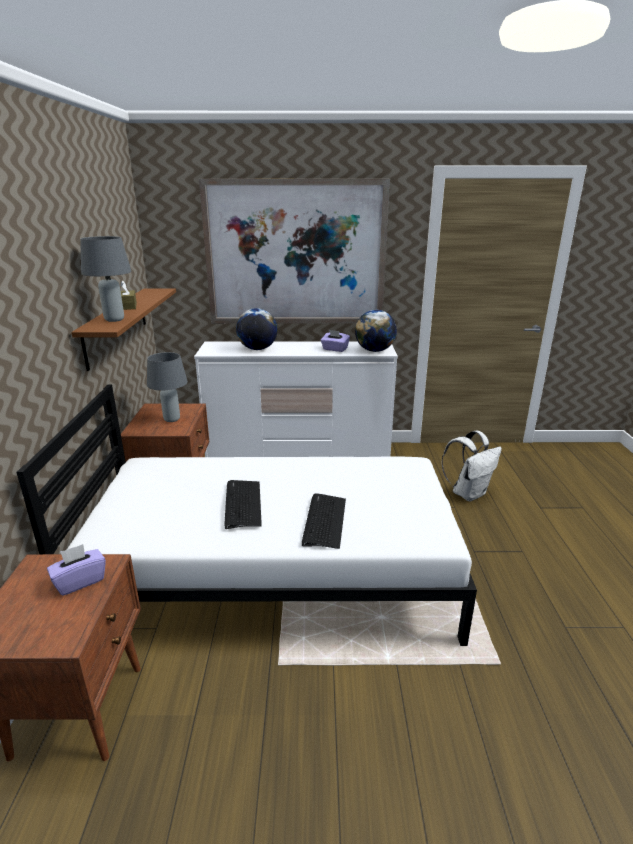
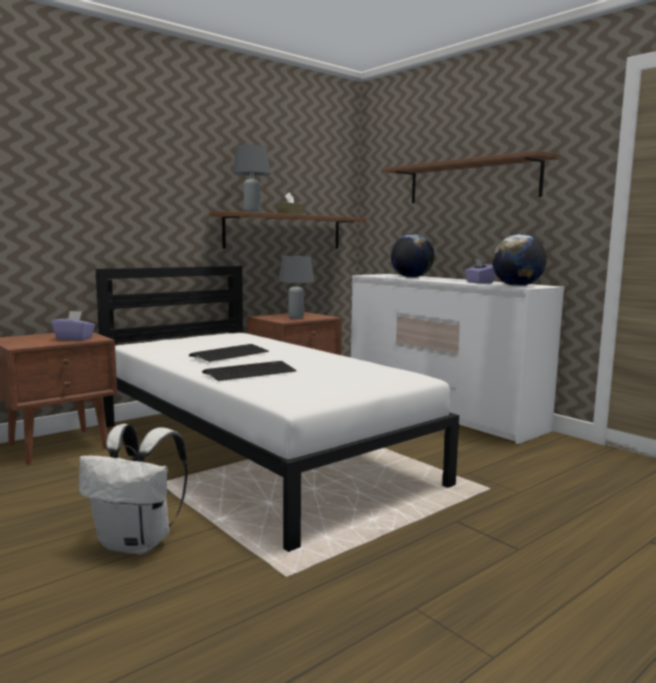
camera: 50 degrees right, 15 degrees down
(296, 254) = (471, 181): picture -> brown shelf
(468, 493) = (567, 492): white backpack -> white backpack (138, 543)

